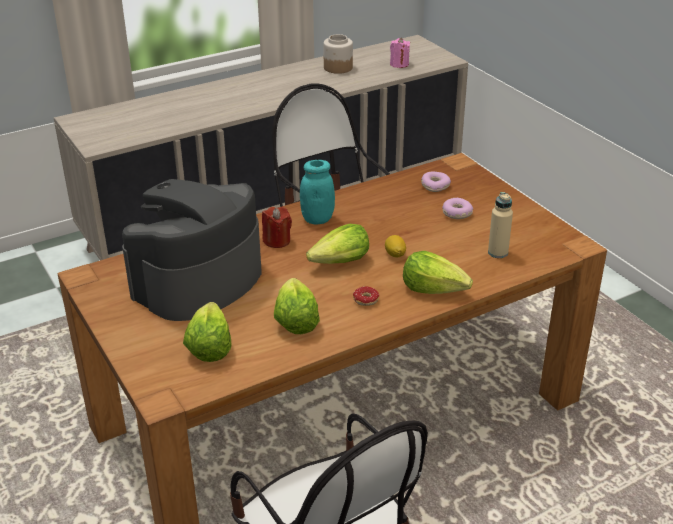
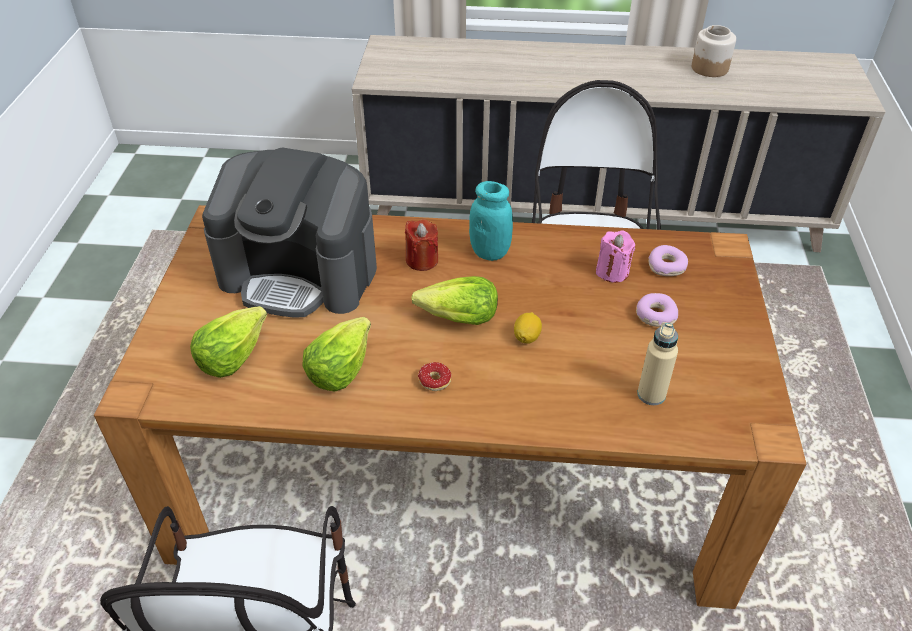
camera: 35 degrees right, 10 degrees up
(197, 281) = (300, 273): coffee machine -> coffee machine turned 150 degrees counterclockwise
(399, 64) = (789, 87): pink candle -> pink candle (612, 272)
(434, 289) = (523, 406): lettuce -> none

